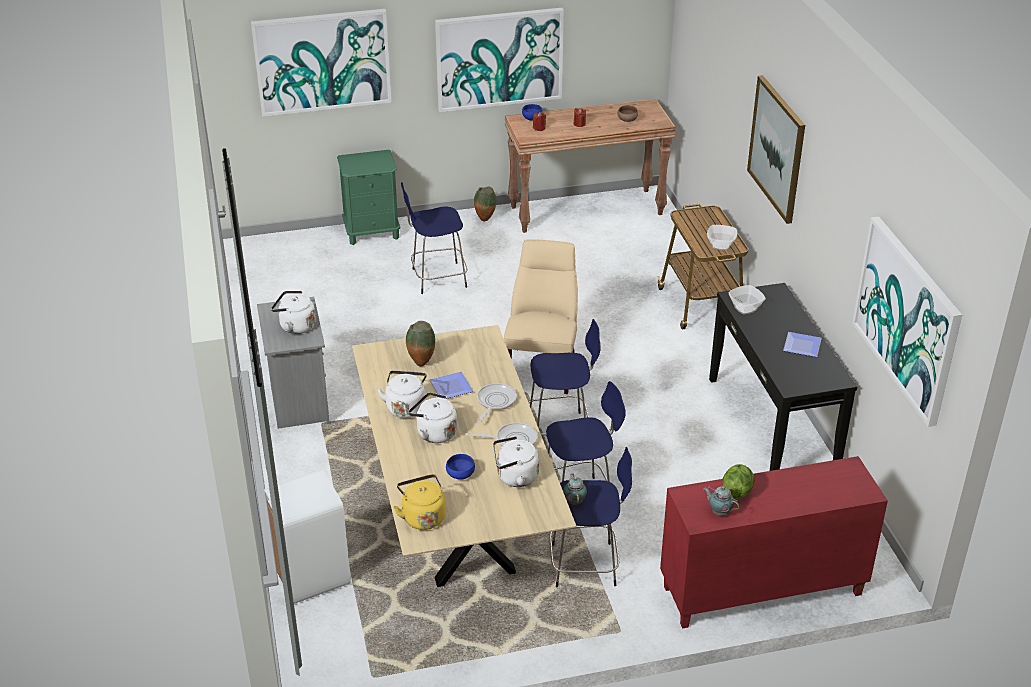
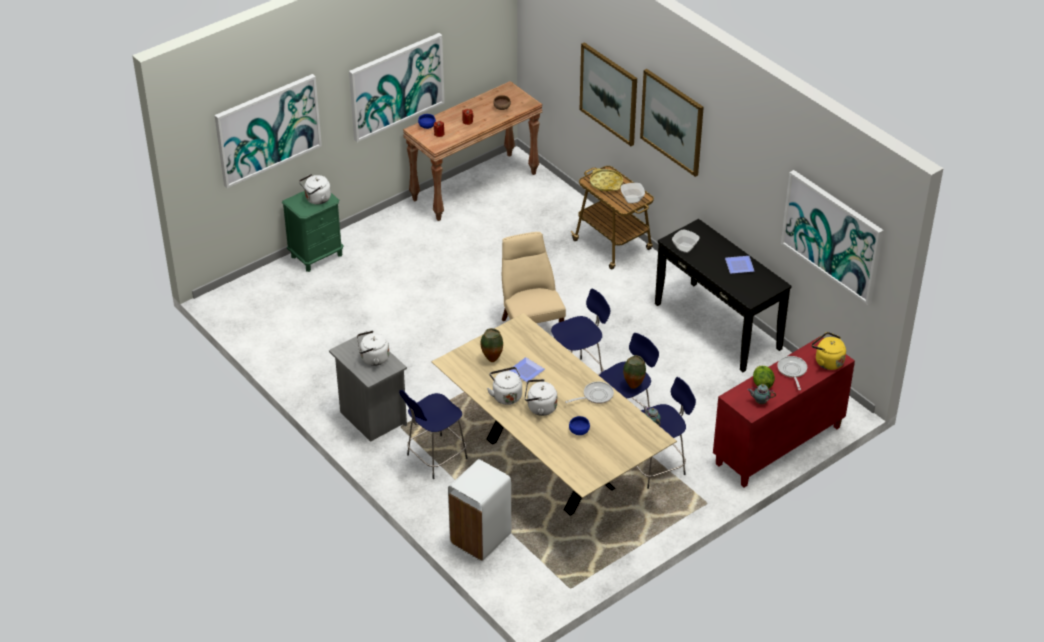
camera: 25 degrees left, 5 degrees up
(422, 516) = (575, 468): yellow kettle -> yellow kettle (827, 361)
(437, 278) = (399, 281): blue stool -> blue stool (435, 458)
(485, 219) = (399, 217): vase -> vase (633, 386)
(495, 402) = (564, 372): frying pan -> frying pan (792, 371)
(515, 477) = (615, 421): white kettle -> white kettle (316, 199)
(701, 222) = (606, 183): none -> yellow tray
(730, 112) = (609, 93): none -> picture

